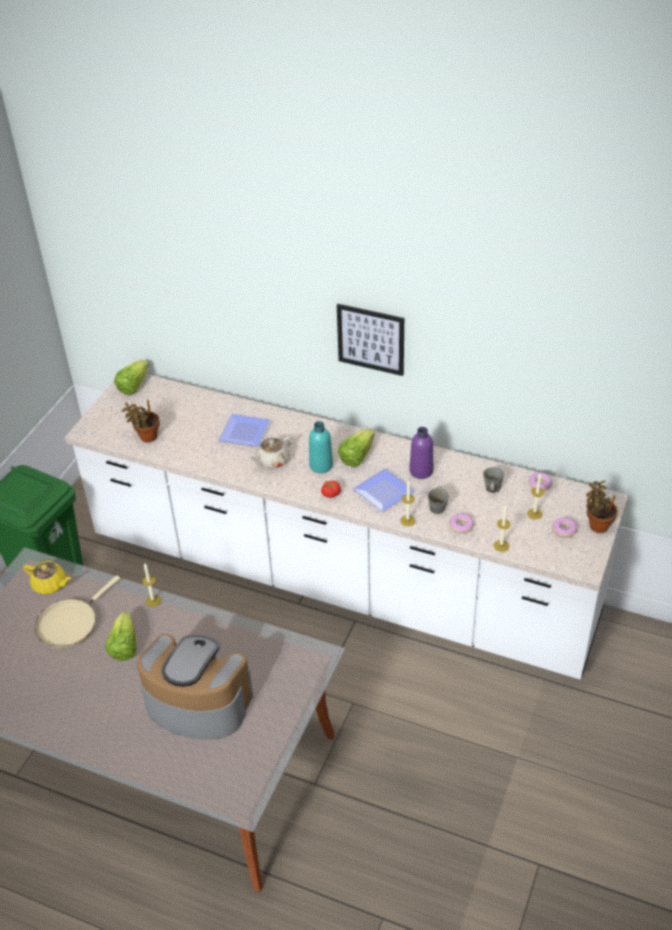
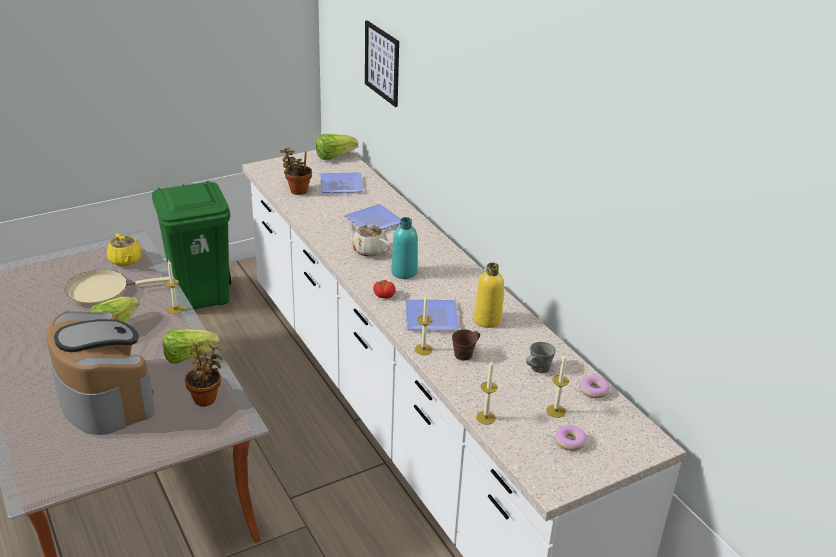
camera: 35 degrees right, 10 degrees down
(178, 412) = (342, 186): none -> plate
(272, 461) = (369, 250): beige teapot -> beige teapot turned 45 degrees clockwise
(356, 456) = (444, 281): lettuce -> lettuce (189, 356)
(371, 339) = (498, 157): picture -> picture (382, 63)
(421, 471) = (487, 320): purple bottle -> yellow bottle
(437, 508) = (464, 354): grey mug -> brown mug
(461, 526) = (468, 380): donut -> none
(597, 524) = (614, 457): potted plant -> potted plant (206, 397)

